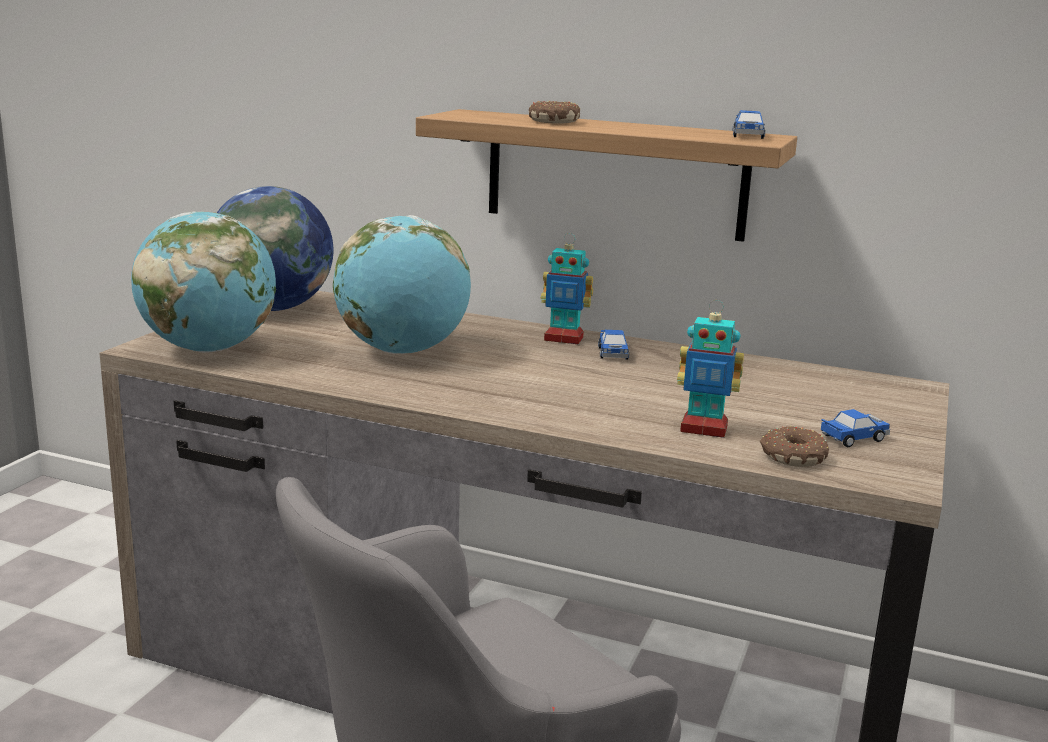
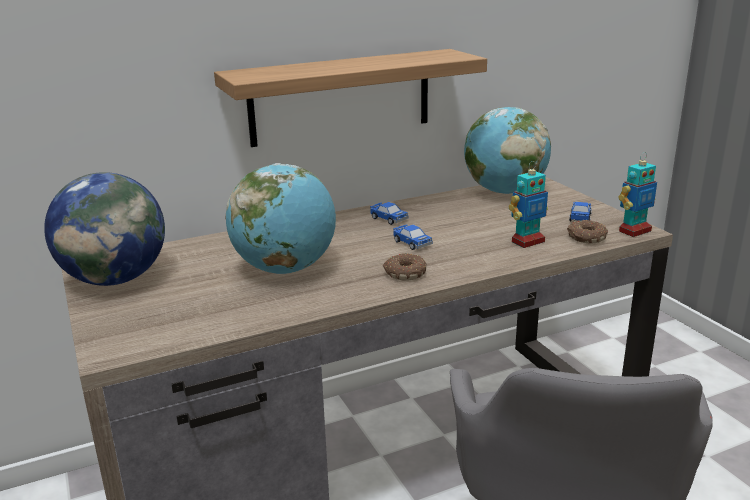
camera: 45 degrees left, 5 degrees up
(208, 349) = (159, 330): globe -> globe (504, 192)
(553, 121) = (318, 67): donut -> donut (404, 273)
(564, 339) = (344, 221): toy robot -> toy robot (634, 231)
(748, 135) = (440, 54): toy car -> toy car (412, 243)

